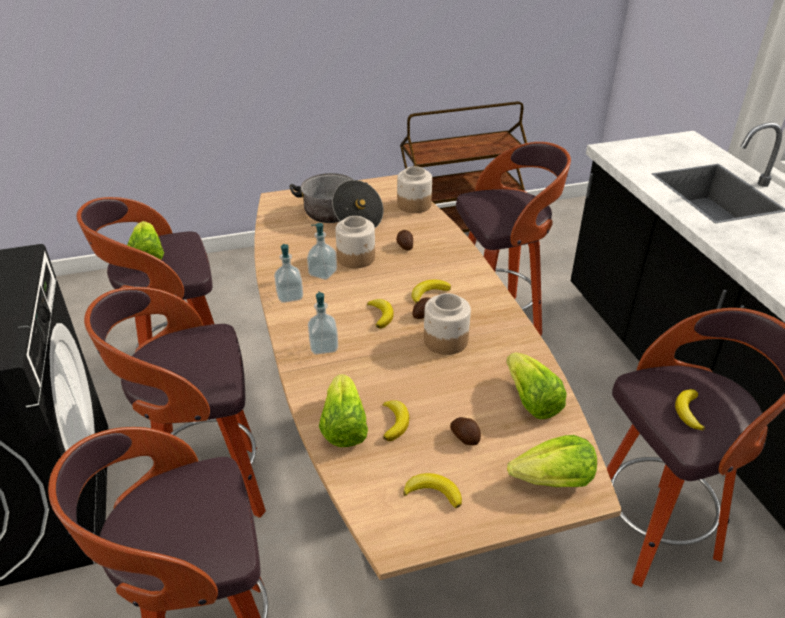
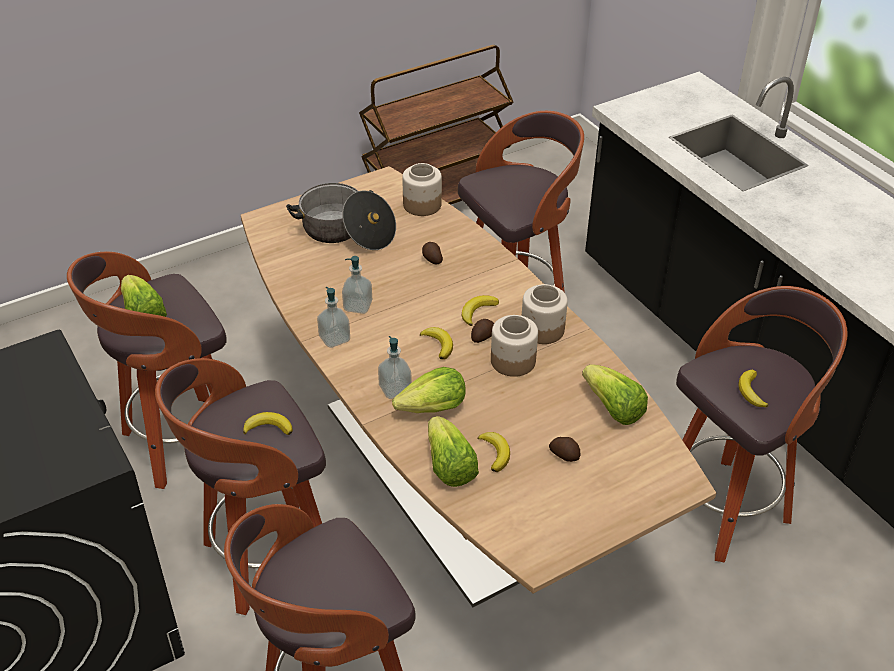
camera: 15 degrees left, 5 degrees up
(356, 258) = (386, 282): jar -> jar (543, 329)
(433, 492) = (554, 510): banana -> banana (268, 427)
(553, 481) = (653, 479): lettuce -> lettuce (433, 408)

